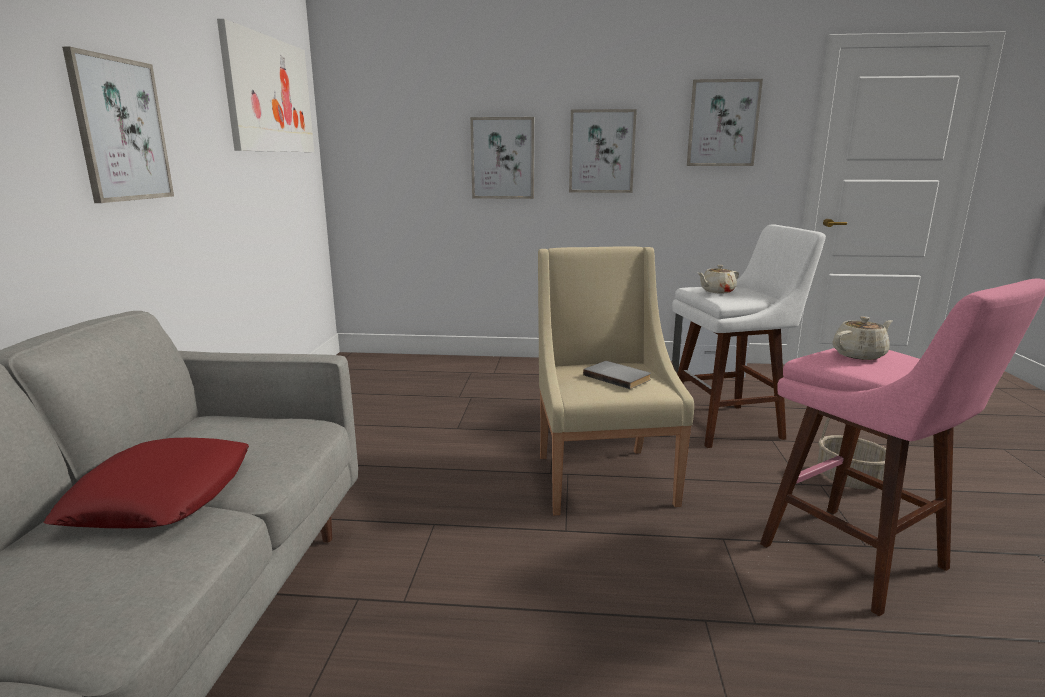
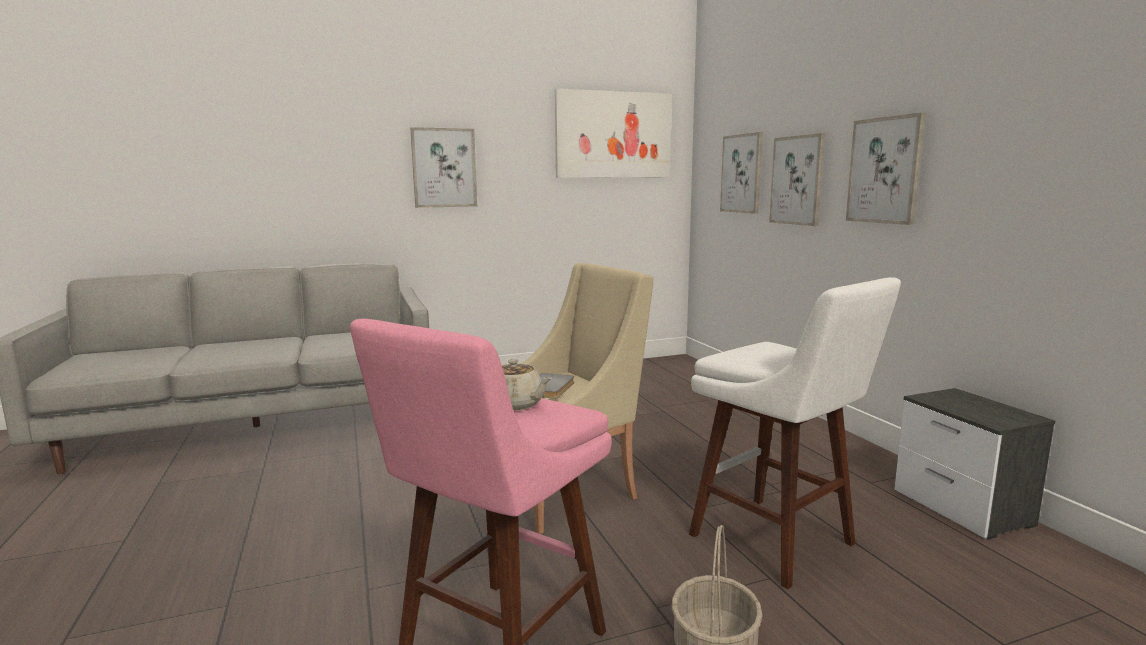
camera: 65 degrees right, 5 degrees down
(161, 495) = (302, 343): red pillow -> none
(717, 291) = (755, 349): beige teapot -> none
(723, 123) = (1046, 120): picture -> picture (742, 173)

